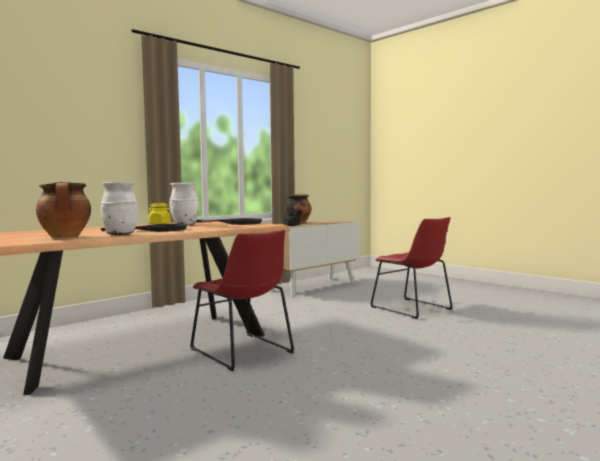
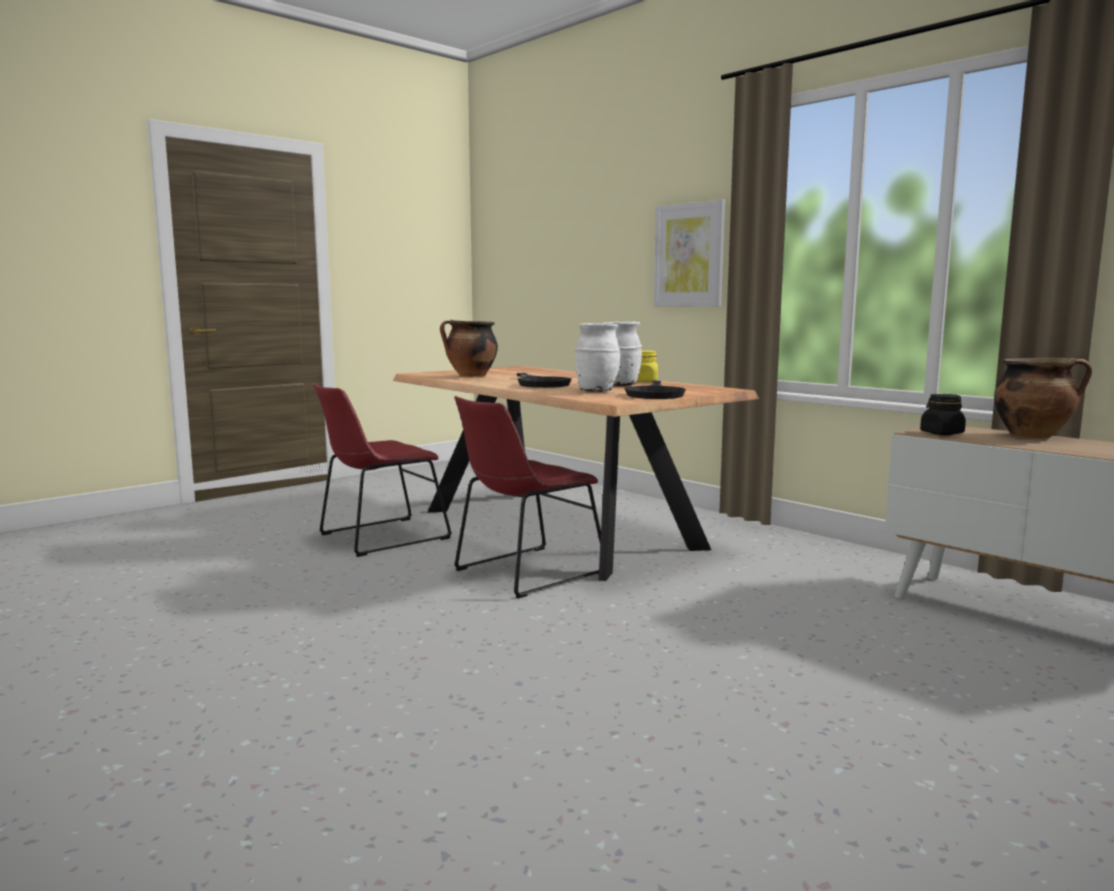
camera: 90 degrees right, 5 degrees up
(98, 140) = (689, 255): none -> picture
(120, 234) = (489, 381): white vase -> white vase (597, 391)
(413, 309) = (872, 730): red chair -> red chair (379, 537)

